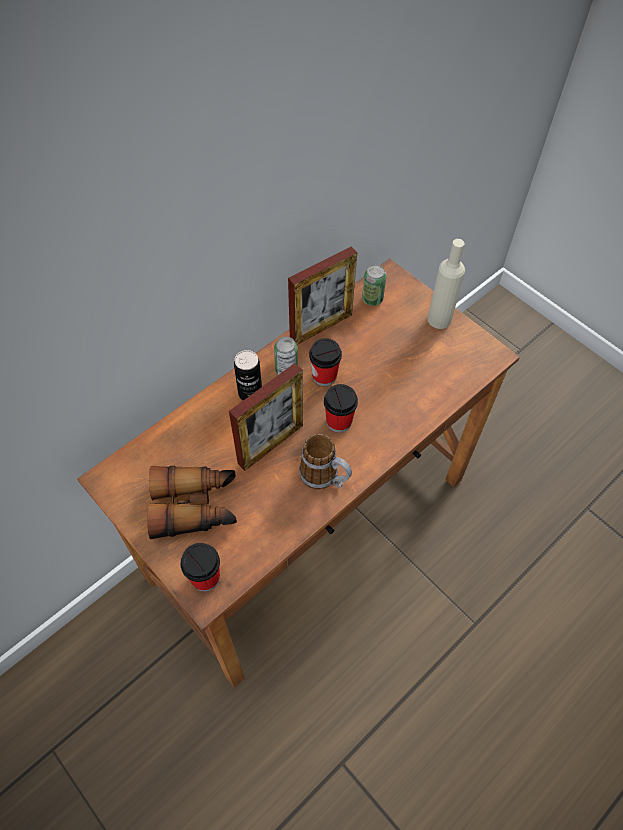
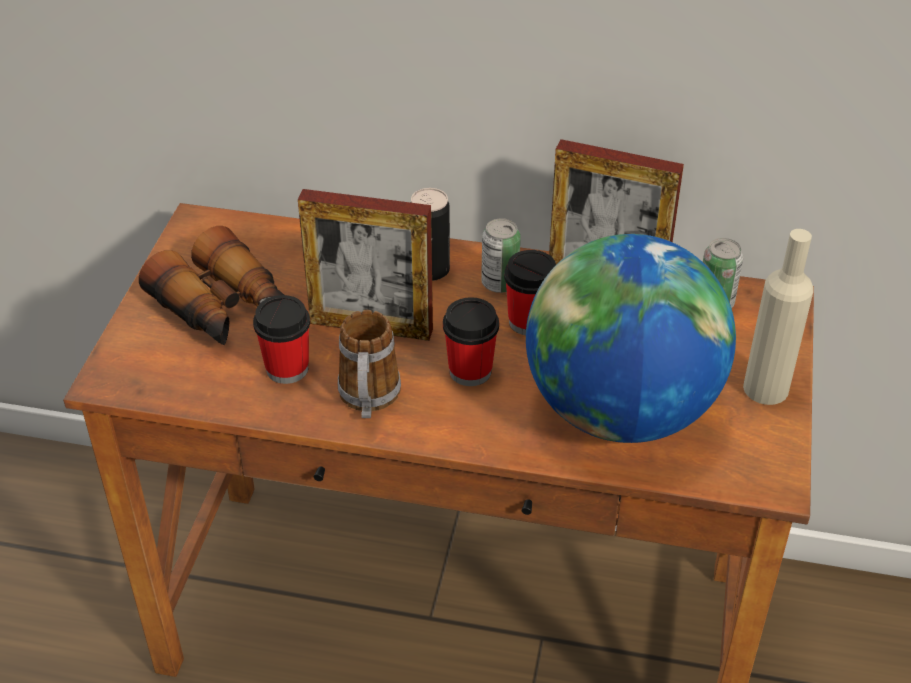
camera: 55 degrees right, 15 degrees down
(205, 577) = (133, 366): cup -> cup (287, 369)
(412, 380) = (620, 411): none -> globe

